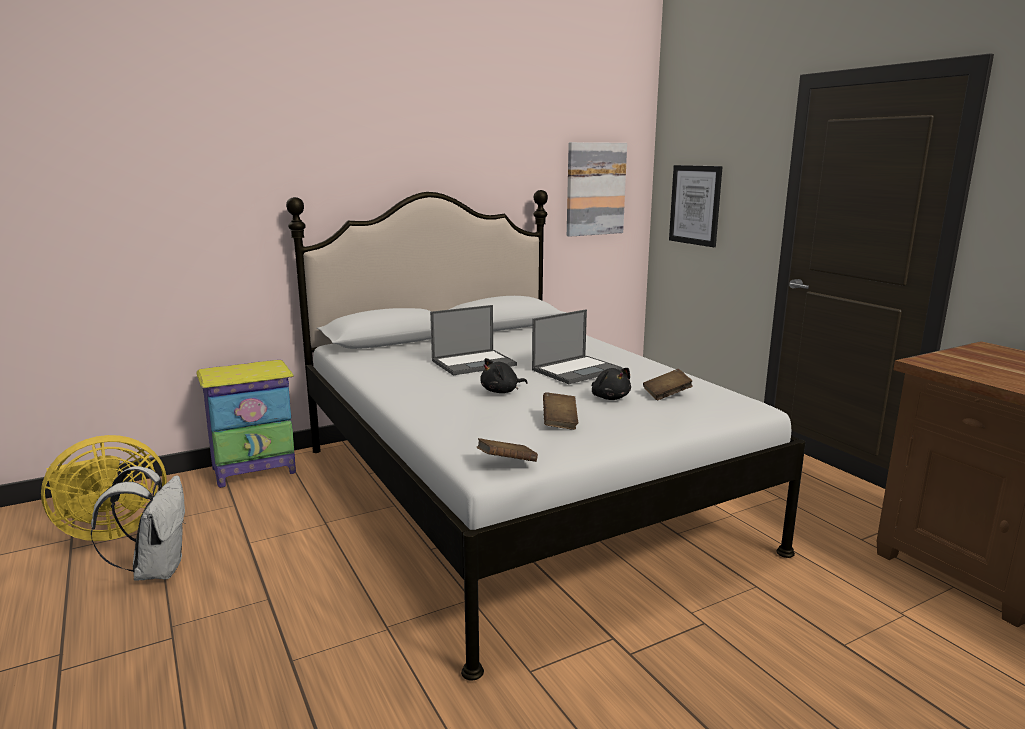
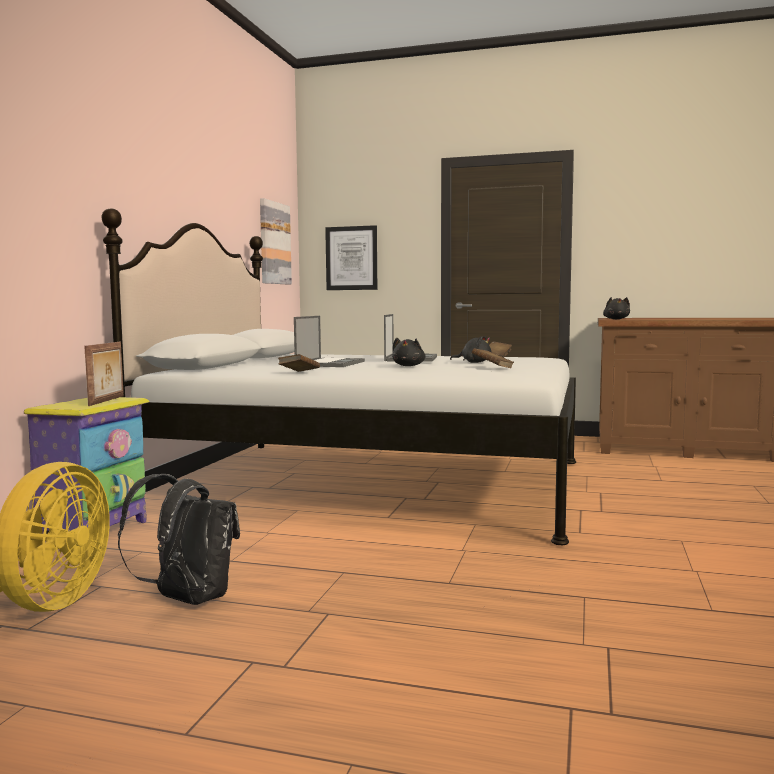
camera: 45 degrees left, 10 degrees down
(156, 569) = (187, 599): white backpack -> black backpack
(254, 372) = (108, 400): none -> picture frame
(506, 463) = (534, 376): brown book -> brown book (299, 373)
(940, 362) = (616, 319): none -> black plush toy

